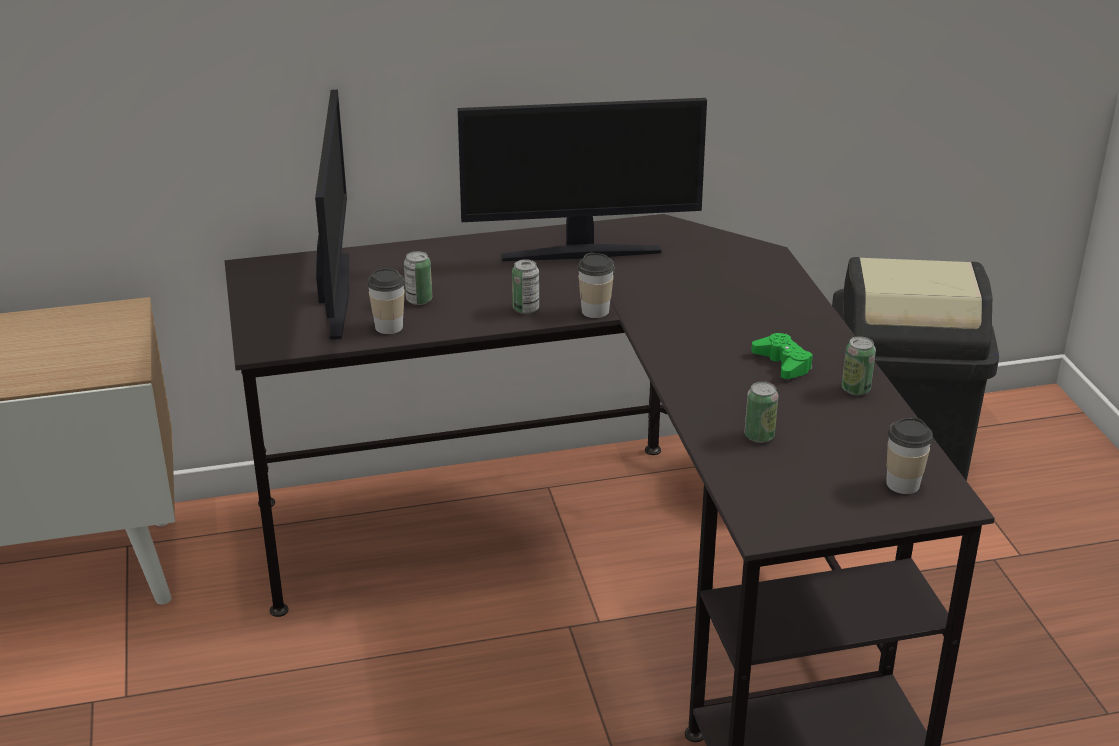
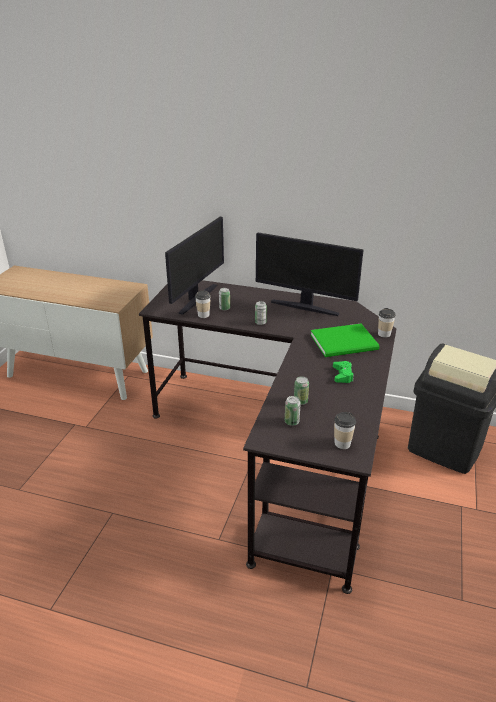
camera: 30 degrees right, 0 degrees up
(595, 311) = (286, 331): cup -> cup (384, 334)
(728, 301) = (346, 343): none -> green book
(855, 389) = (364, 396): can -> can (291, 422)

